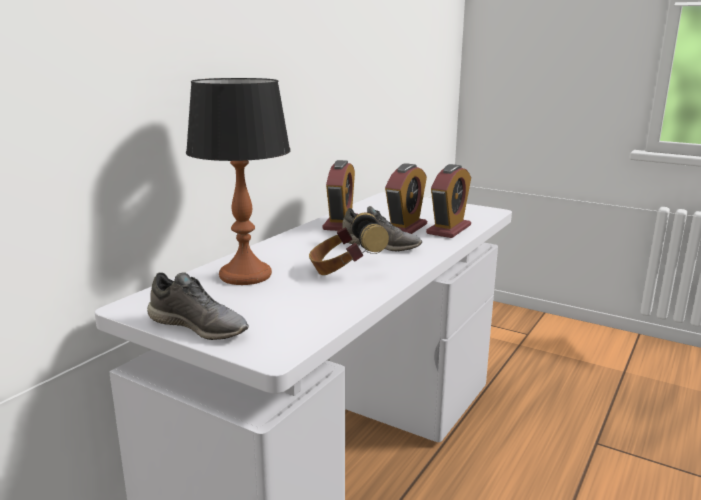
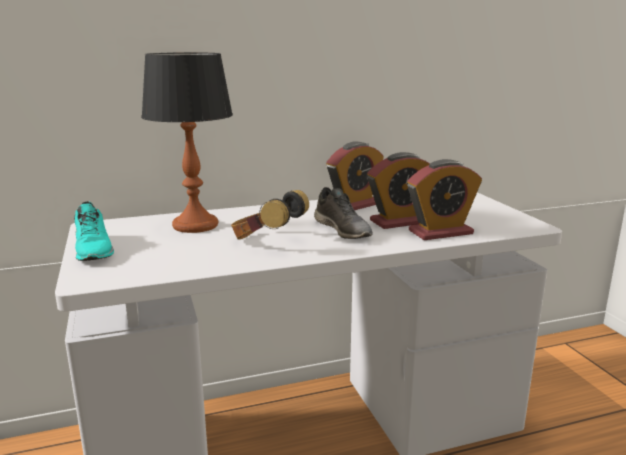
camera: 40 degrees right, 0 degrees up
(200, 326) = (94, 249): grey shoe -> turquoise shoe

